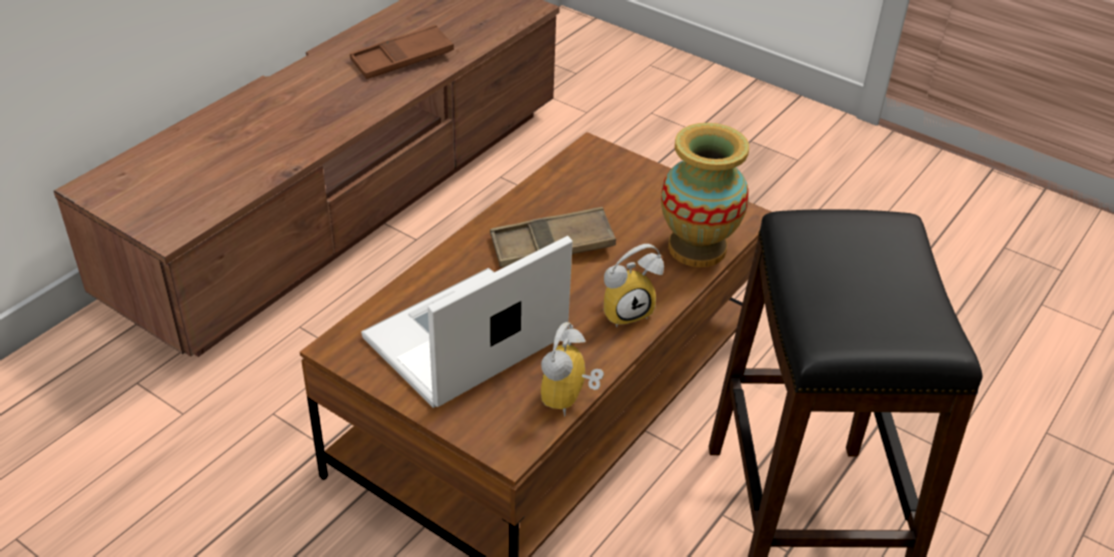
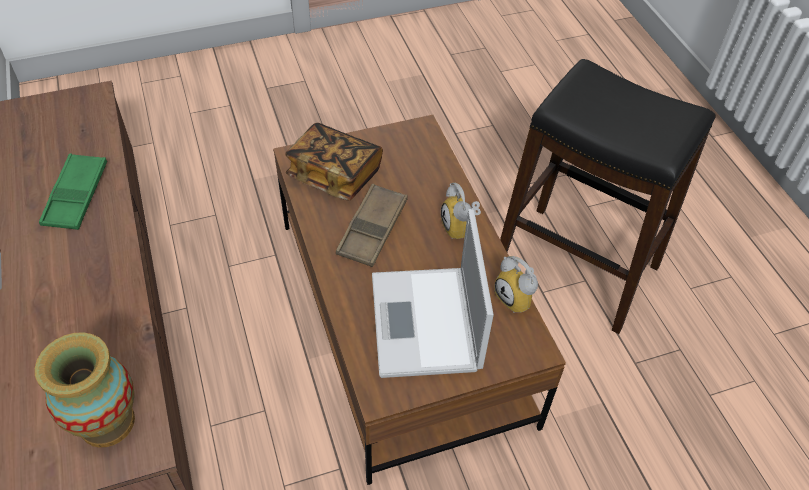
camera: 55 degrees left, 10 degrees up
(402, 59) = (76, 196): brown tray -> green tray
(598, 186) = (335, 174): none -> book
(626, 310) = (461, 228): alarm clock -> alarm clock turned 150 degrees clockwise
(696, 248) = (433, 166): vase -> vase (107, 423)

